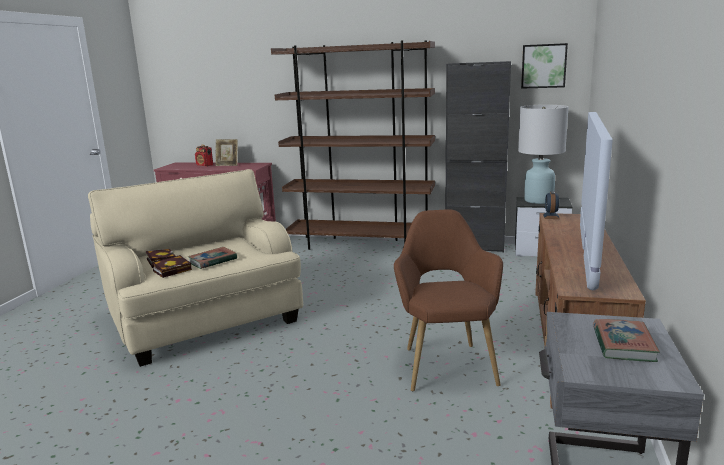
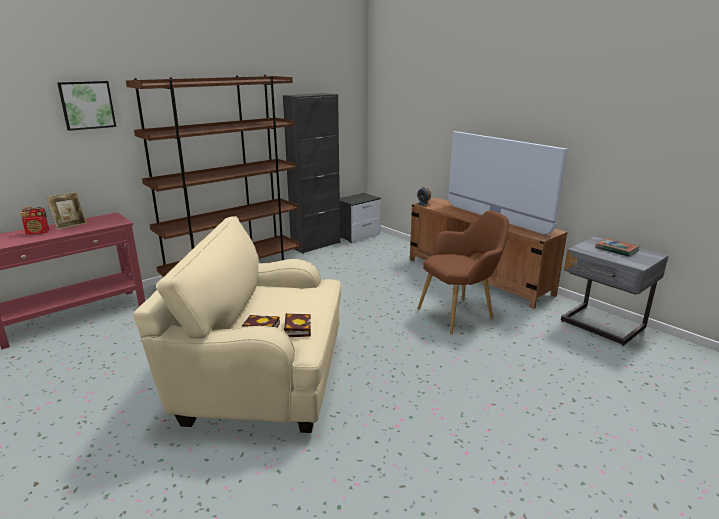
camera: 55 degrees left, 5 degrees up
(213, 261) = (303, 308): book -> none
(446, 363) = (460, 314): brown armchair -> brown armchair turned 120 degrees clockwise
(538, 201) = (355, 198): white table lamp -> none
(543, 66) = (342, 96): picture -> picture (87, 105)

